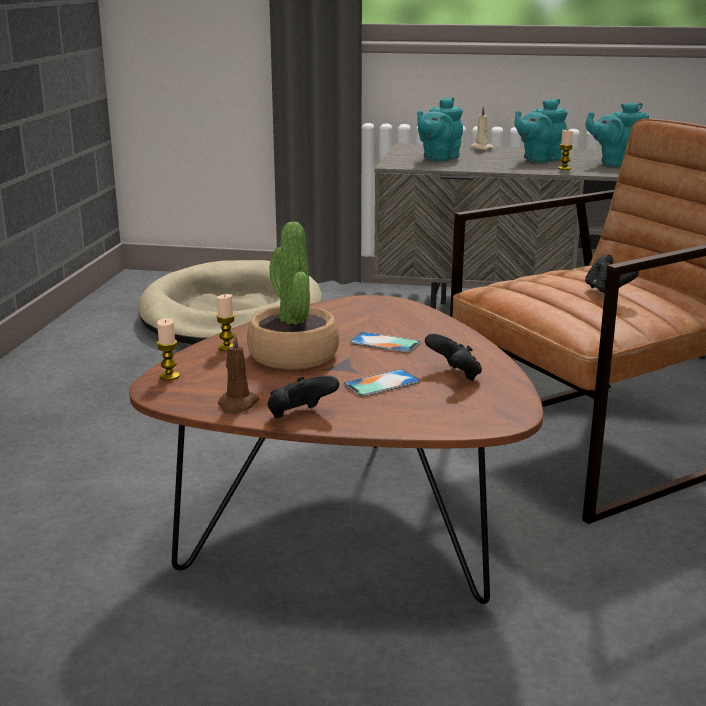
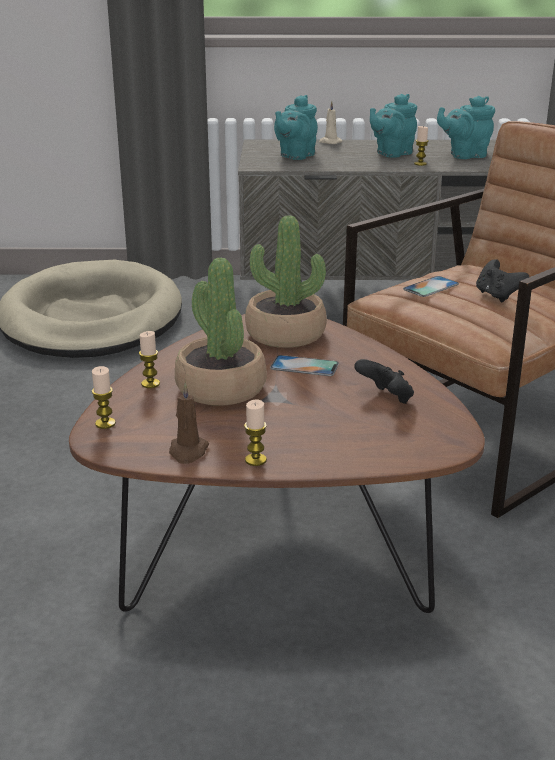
camera: 10 degrees left, 5 degrees up
(299, 416) = (255, 460): black game controller -> candle
(378, 315) = (285, 334): none -> potted plant
(382, 383) = (320, 414): phone -> phone (431, 287)

